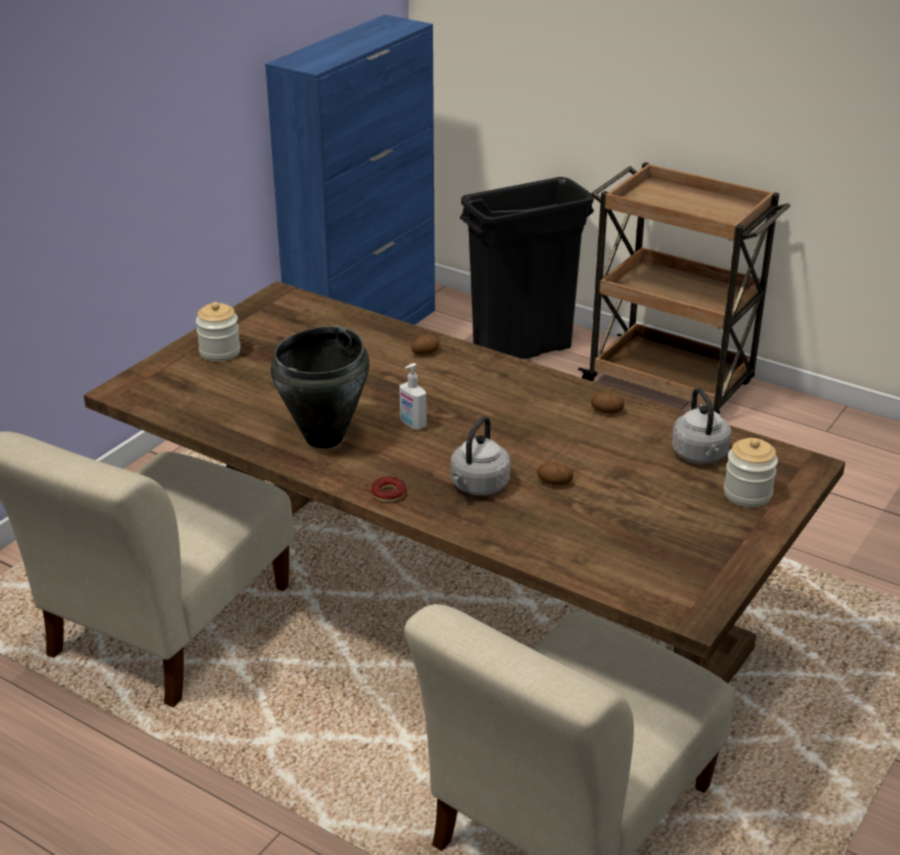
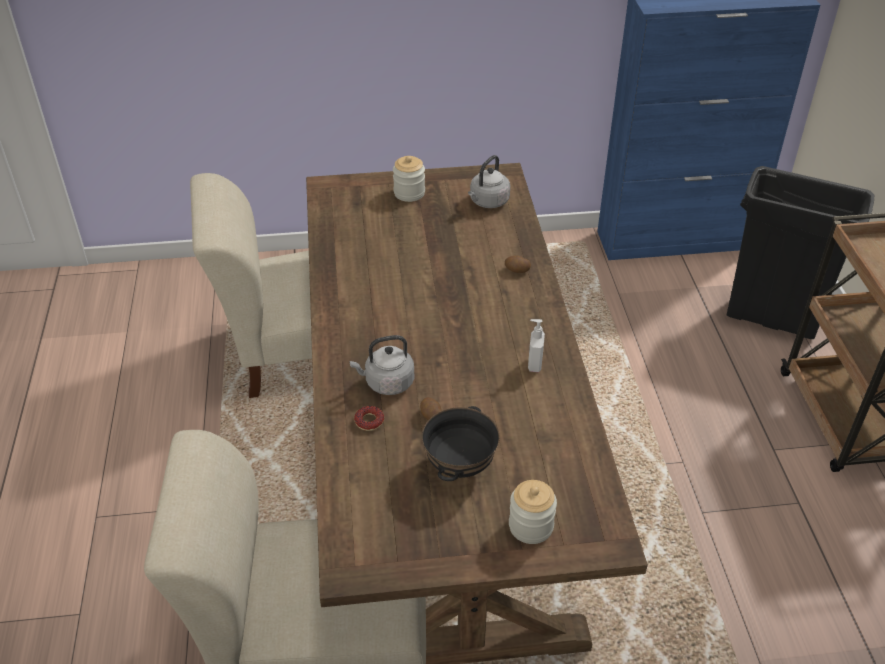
camera: 50 degrees right, 10 degrees up
(325, 438) = (367, 288): black cooking pot -> none
(388, 493) = (336, 348): donut -> donut (369, 421)
(412, 424) = (424, 314): soap dispenser -> soap dispenser (534, 364)
(606, 411) = (551, 393): potato -> none
(637, 496) = (460, 467): none -> black bowl
(700, 456) = (552, 474): grey kettle -> grey kettle (488, 202)

